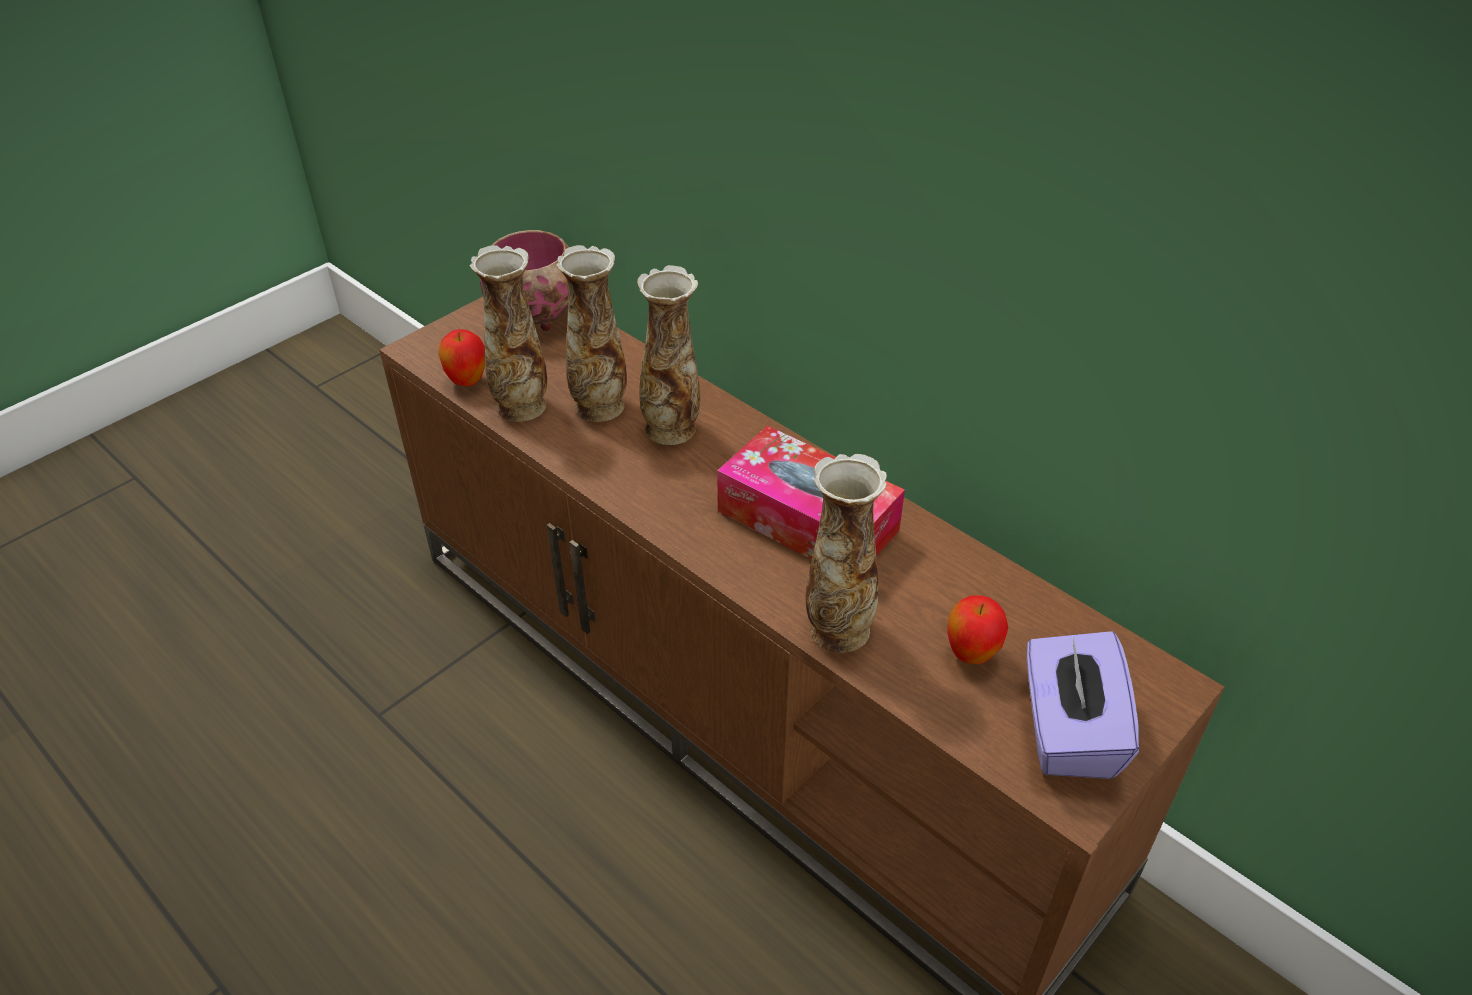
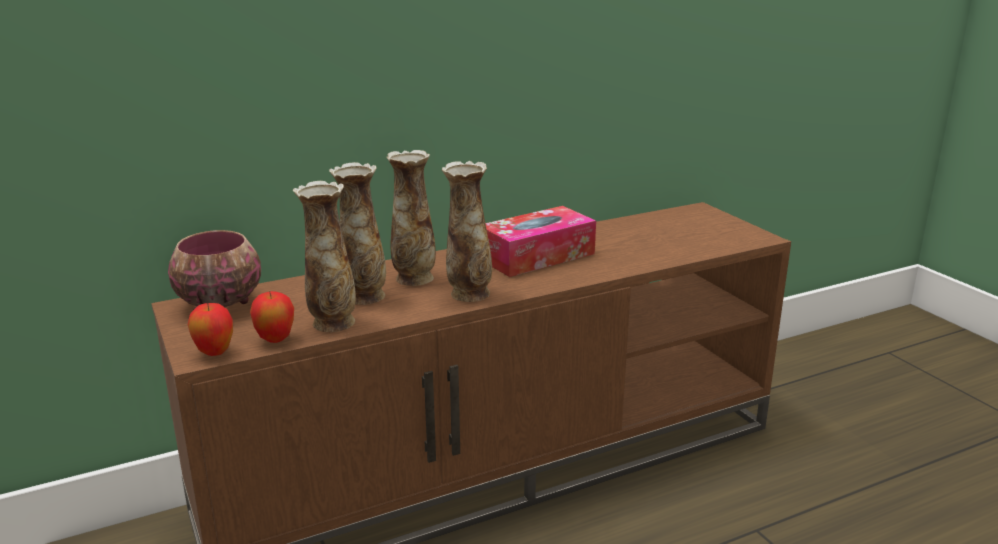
camera: 70 degrees left, 20 degrees down
(838, 628) = (628, 263): vase -> vase (468, 294)
(971, 654) = (662, 239): apple -> apple (214, 353)
(1067, 731) = (719, 231): purple tissue box -> none

